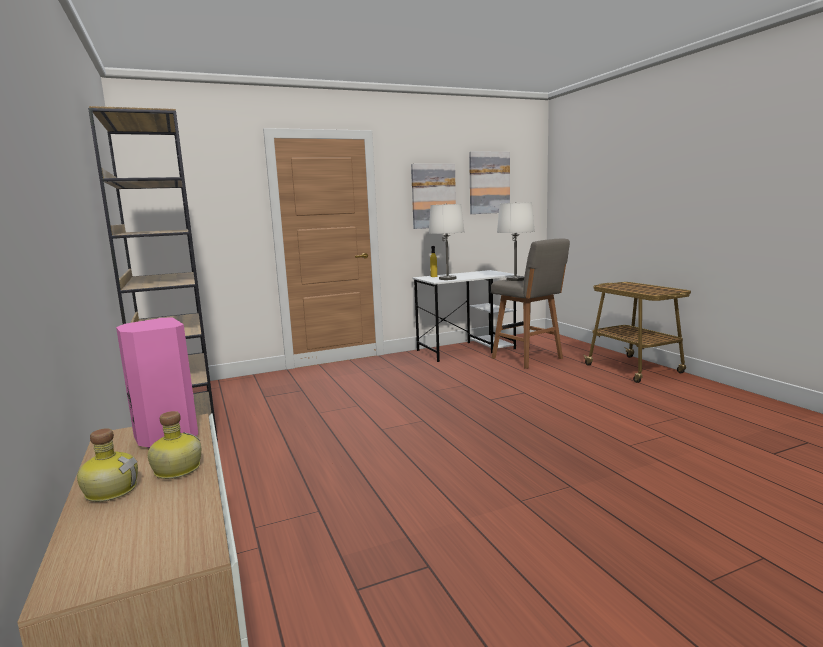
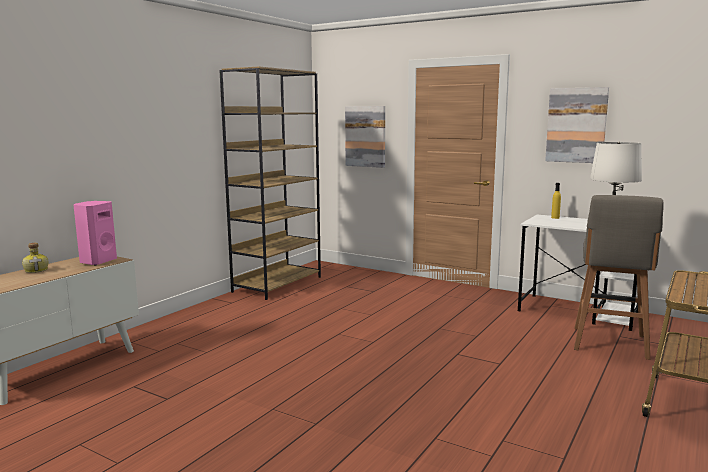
camera: 55 degrees right, 0 degrees up
(175, 469) = (59, 272): bottle -> none
(448, 278) = (551, 223): white table lamp -> none
(489, 183) = (664, 111): picture -> picture (365, 136)

